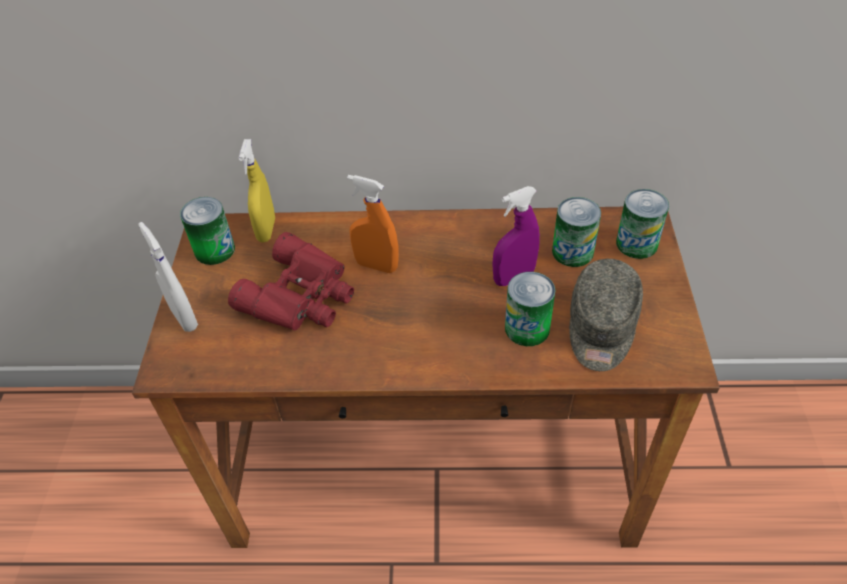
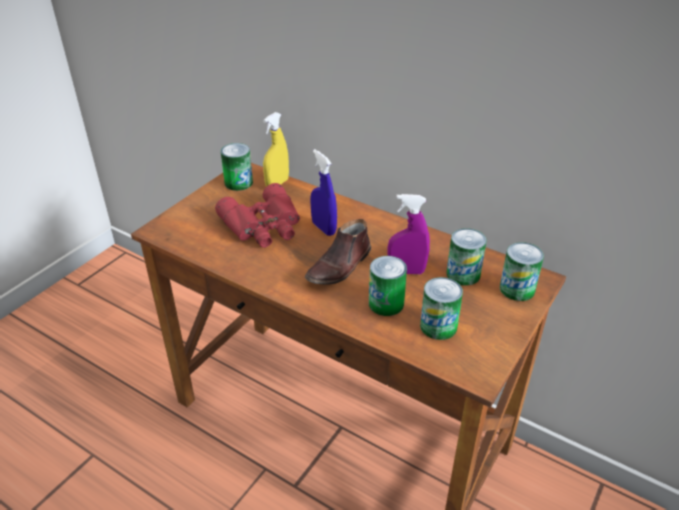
camera: 30 degrees right, 10 degrees down
(184, 318) = (190, 209): white spray bottle -> none
(376, 265) = (323, 228): orange spray bottle -> blue spray bottle
(438, 307) = (340, 266): none -> brown shoe
(601, 328) = (438, 326): grey cap -> can

